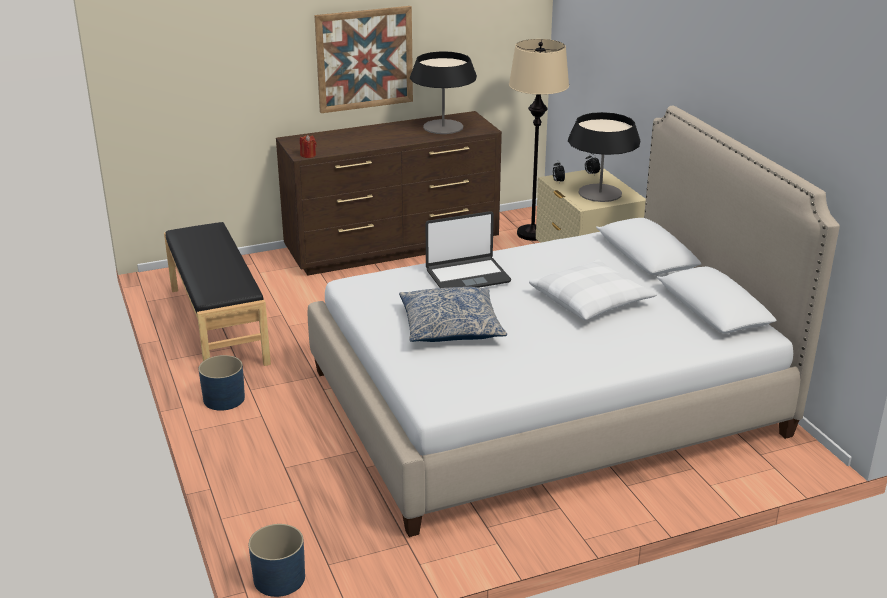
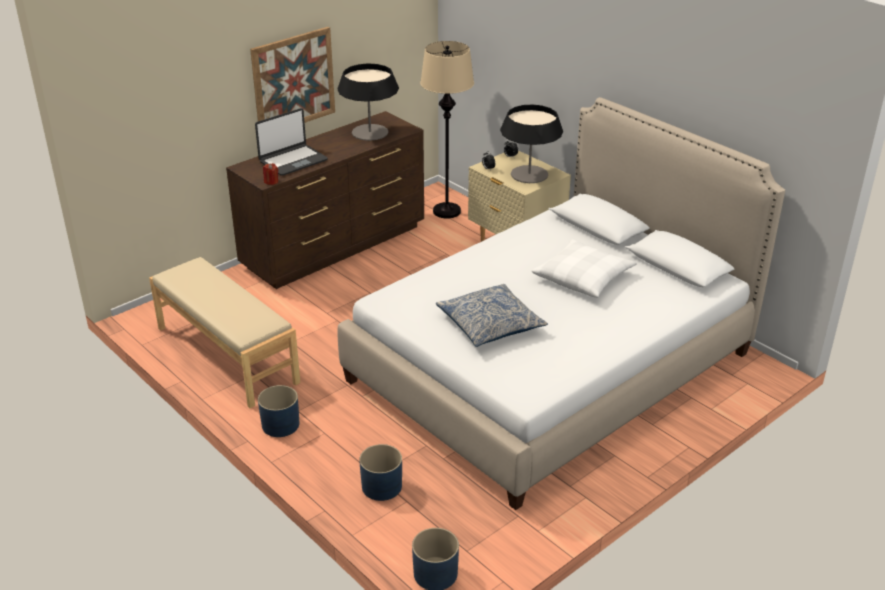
camera: 20 degrees left, 5 degrees up
(217, 325) = (226, 355): black bench -> beige bench
(283, 479) = (381, 486): none -> blue planter
(467, 276) = (472, 274): laptop -> laptop (292, 161)

